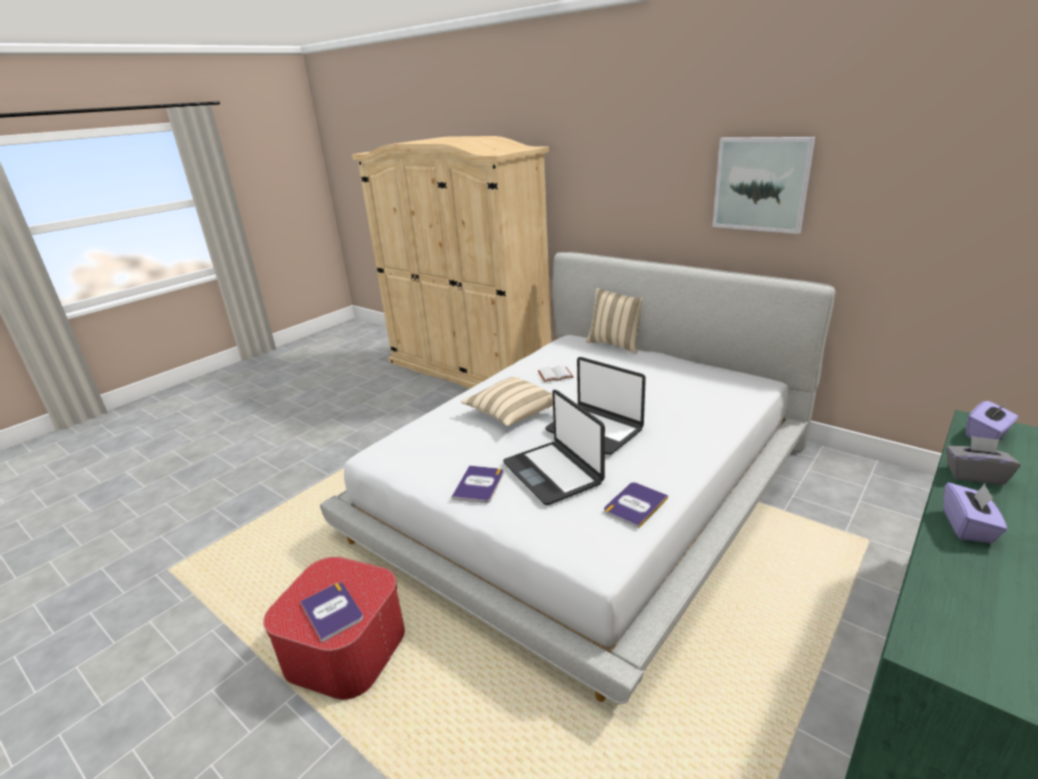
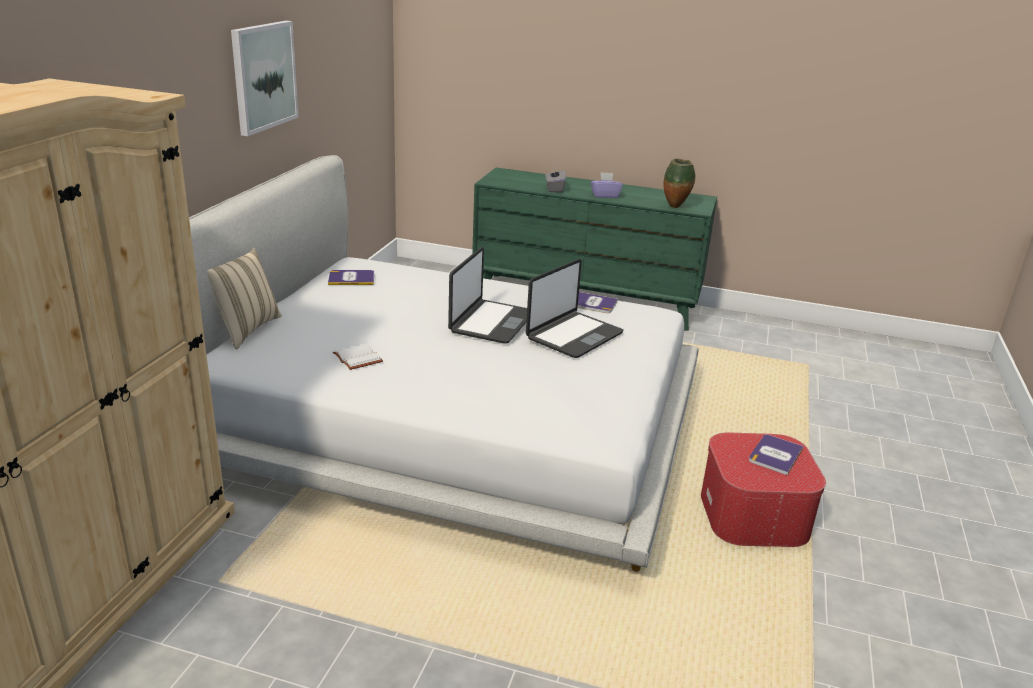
camera: 115 degrees left, 0 degrees up
(479, 485) = (618, 365): book -> book (351, 278)
(511, 413) = (475, 370): beige pillow -> none
(930, 613) = (675, 207): none -> vase
(987, 435) = (505, 182): purple tissue box -> none

